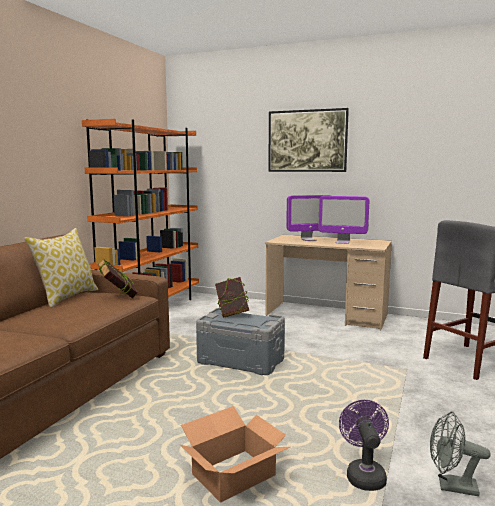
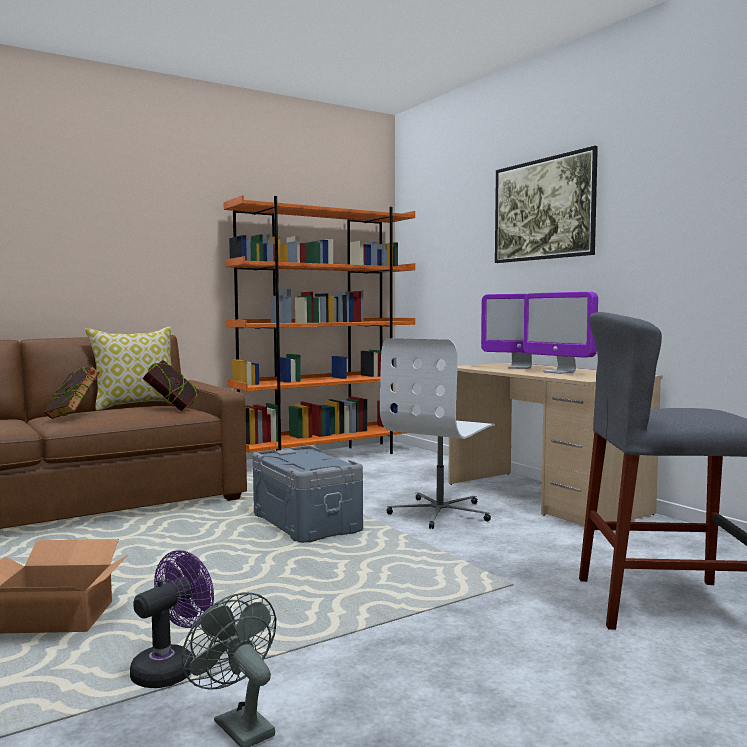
camera: 35 degrees right, 5 degrees down
(232, 314) = (311, 454): book -> book (73, 417)
(297, 336) = (441, 513): none -> white office chair

